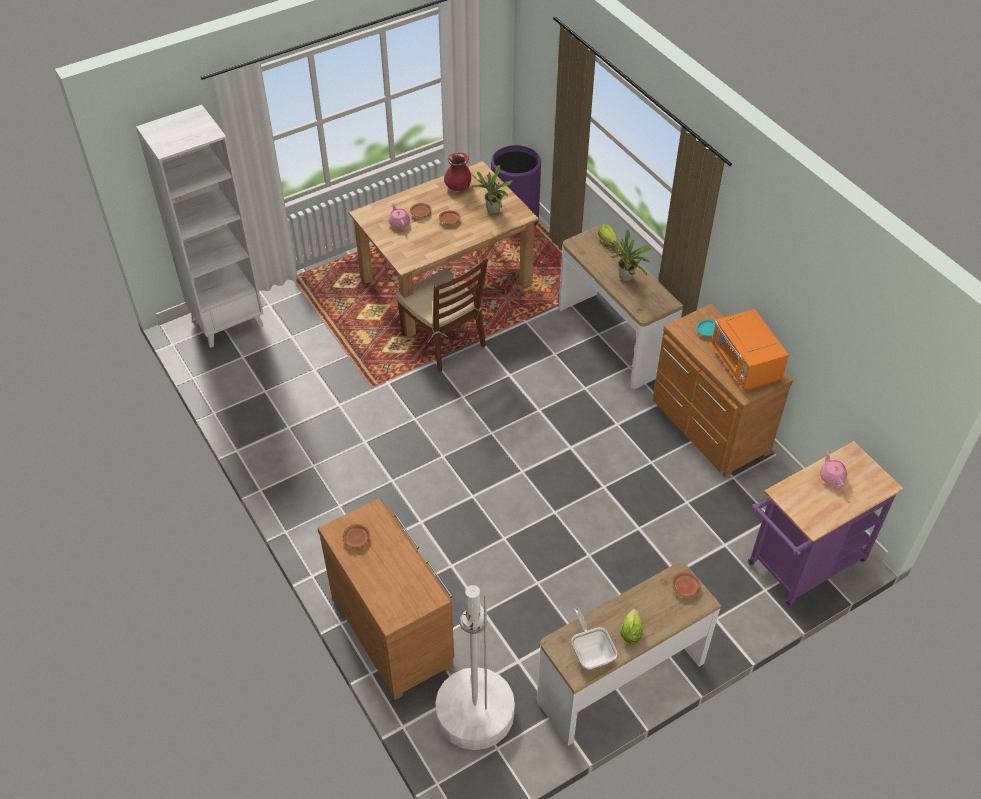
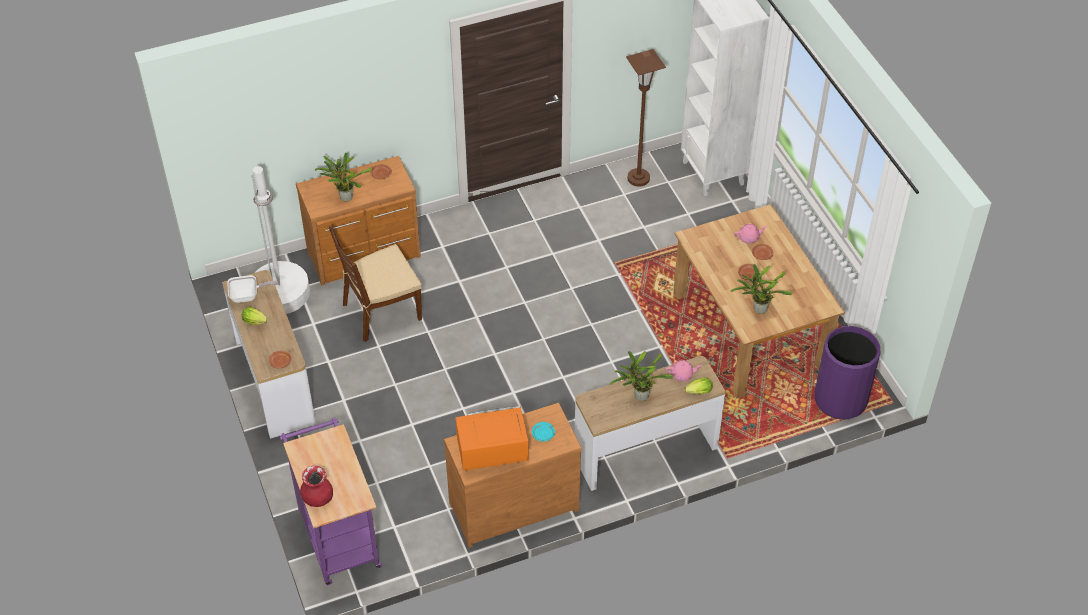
camera: 100 degrees right, 0 degrees up
(238, 381) = (638, 178): none -> brown floor lamp
(404, 571) = (345, 196): none -> potted plant
(444, 340) = (665, 319): brown chair -> brown chair (381, 312)
(458, 187) = (800, 287): red vase -> red vase (317, 498)
(831, 476) = (342, 476): pink teapot -> pink teapot (682, 374)

